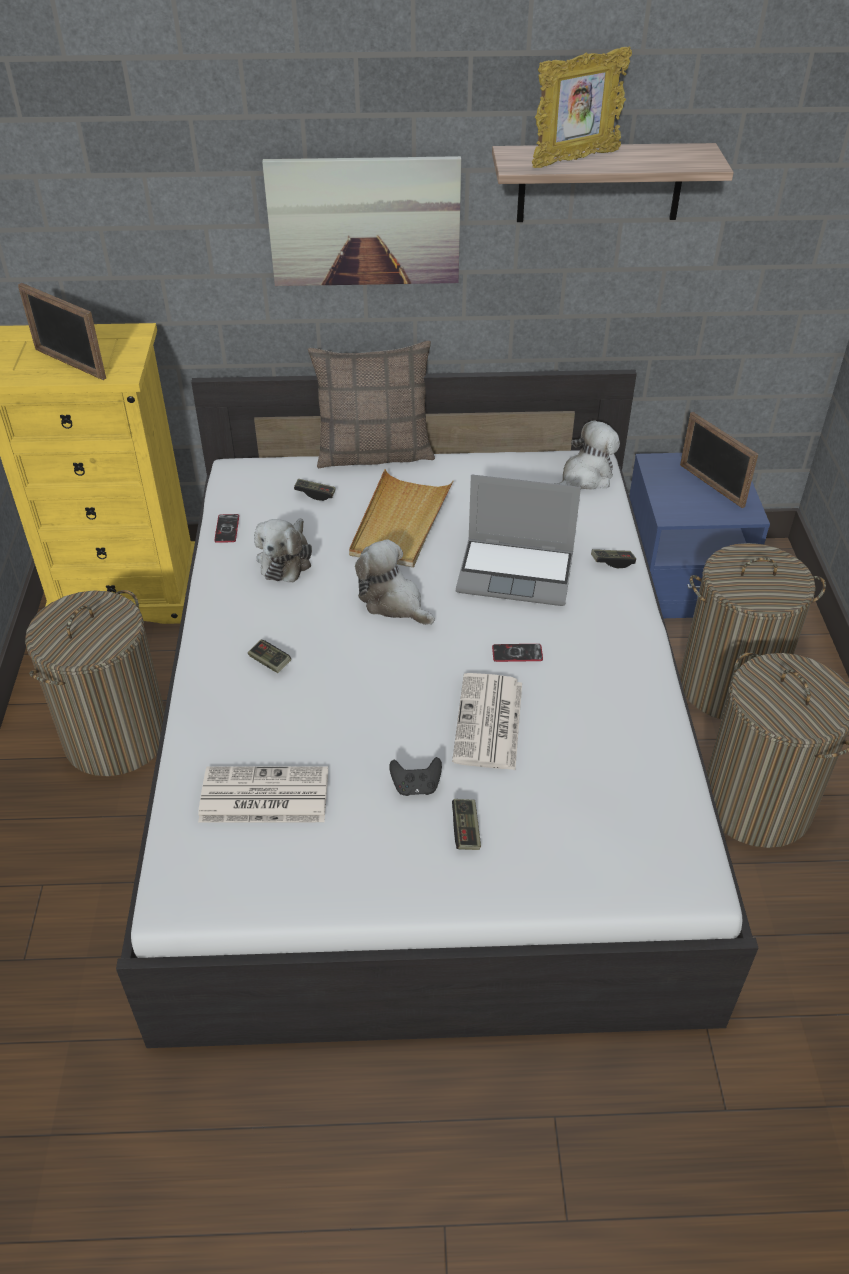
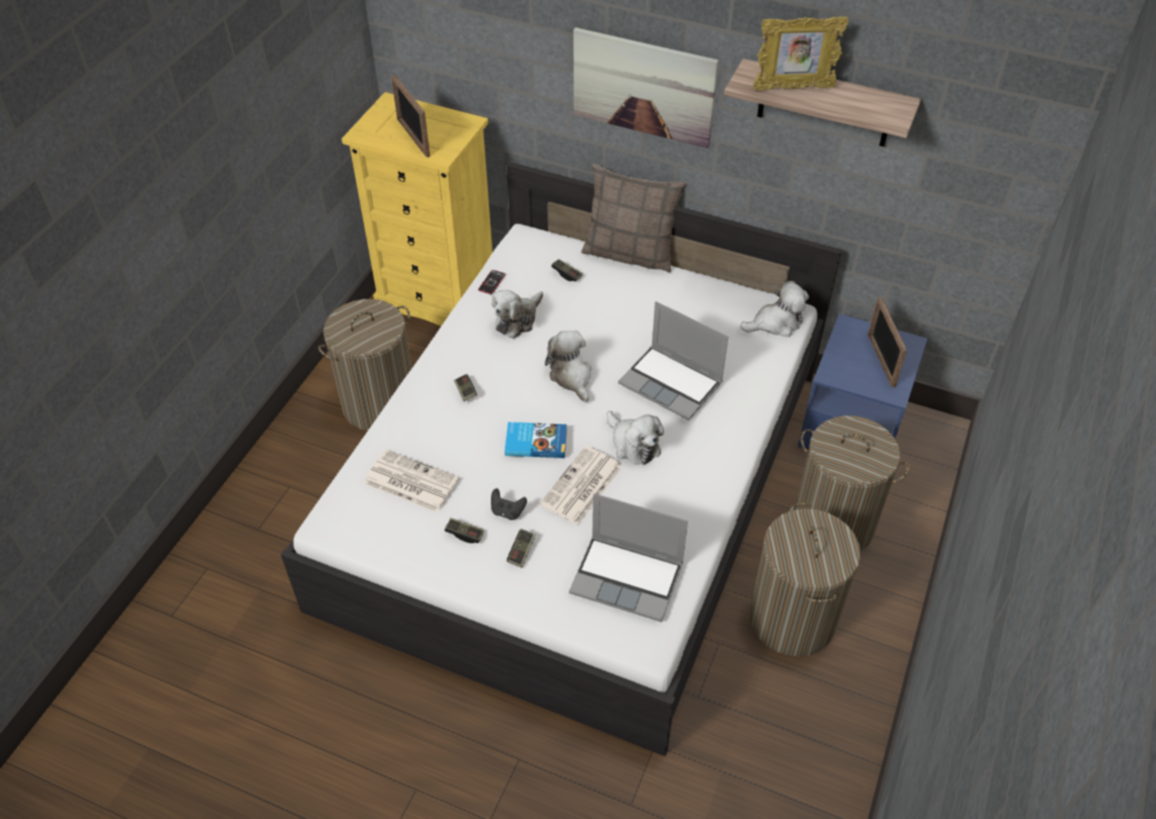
camera: 25 degrees right, 5 degrees up
(398, 690) = (535, 442): none -> book
(400, 523) = (612, 316): beige tray -> none
(517, 653) = (633, 444): phone -> plush toy
(612, 562) = (749, 399): game controller -> game controller (464, 534)
(619, 810) = (628, 578): none -> laptop

